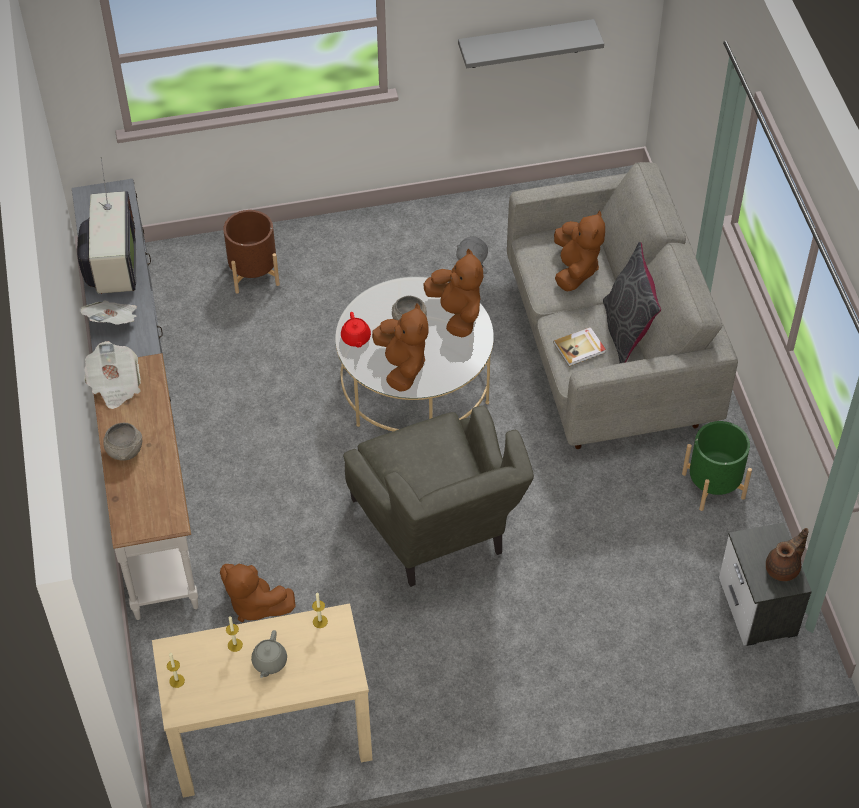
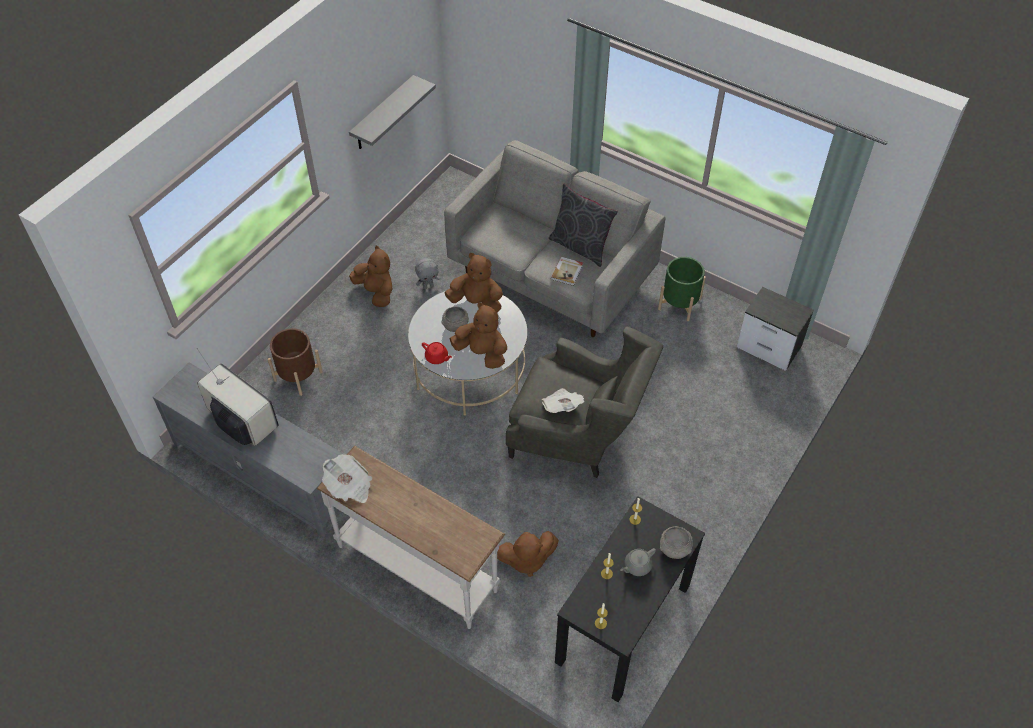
camera: 45 degrees left, 0 degrees up
(113, 321) = (285, 455): newspaper -> newspaper (562, 407)
(125, 451) = (405, 520): grey bowl -> grey bowl (675, 549)
(269, 662) = (637, 566): grey teapot -> grey teapot turned 90 degrees clockwise
(270, 737) = (623, 624): beige console table -> black console table
(575, 269) = (514, 233): brown plush toy -> brown plush toy (376, 292)
(784, 568) = (789, 308): brown teapot -> none

